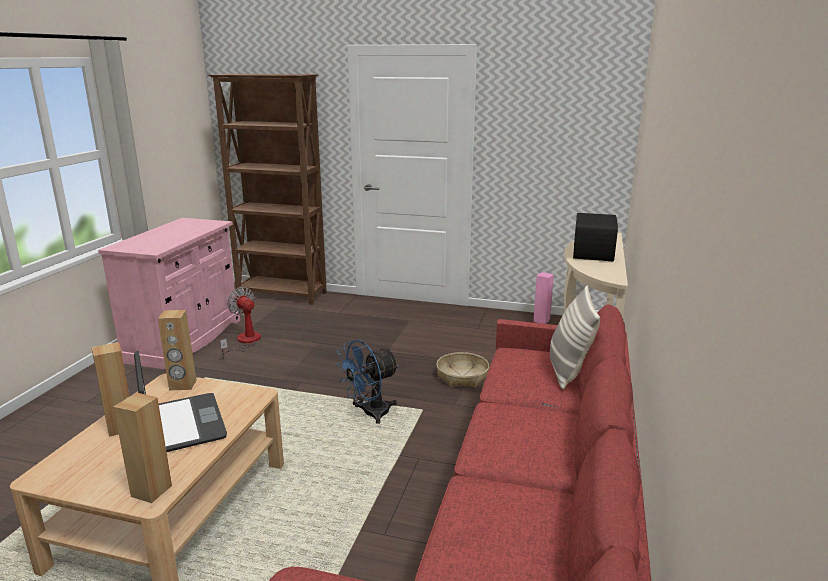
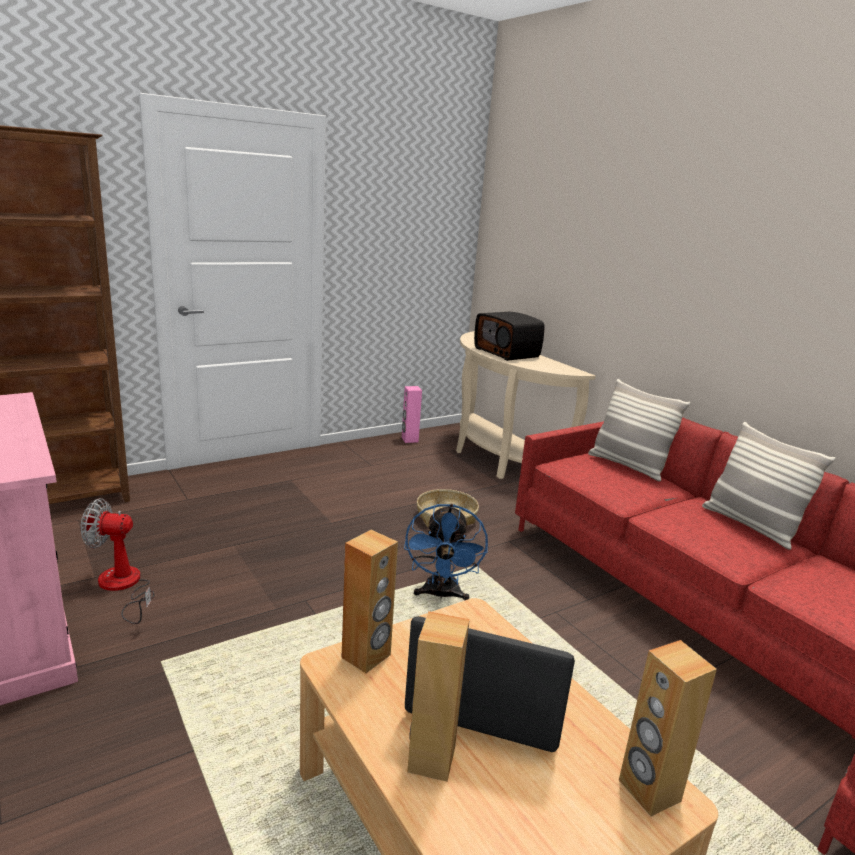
camera: 50 degrees left, 0 degrees up
(560, 446) = (750, 525): none -> pillow

